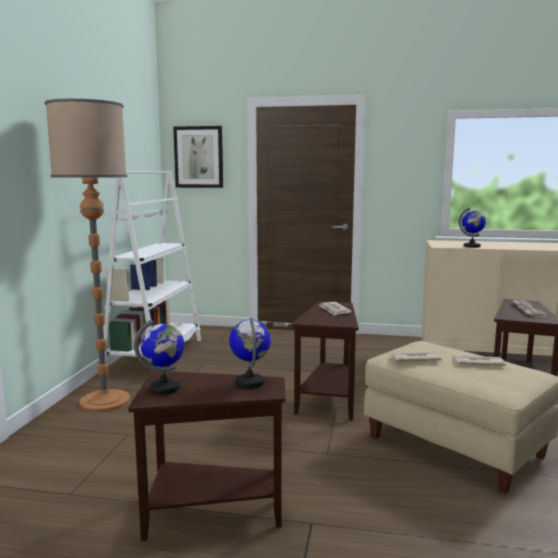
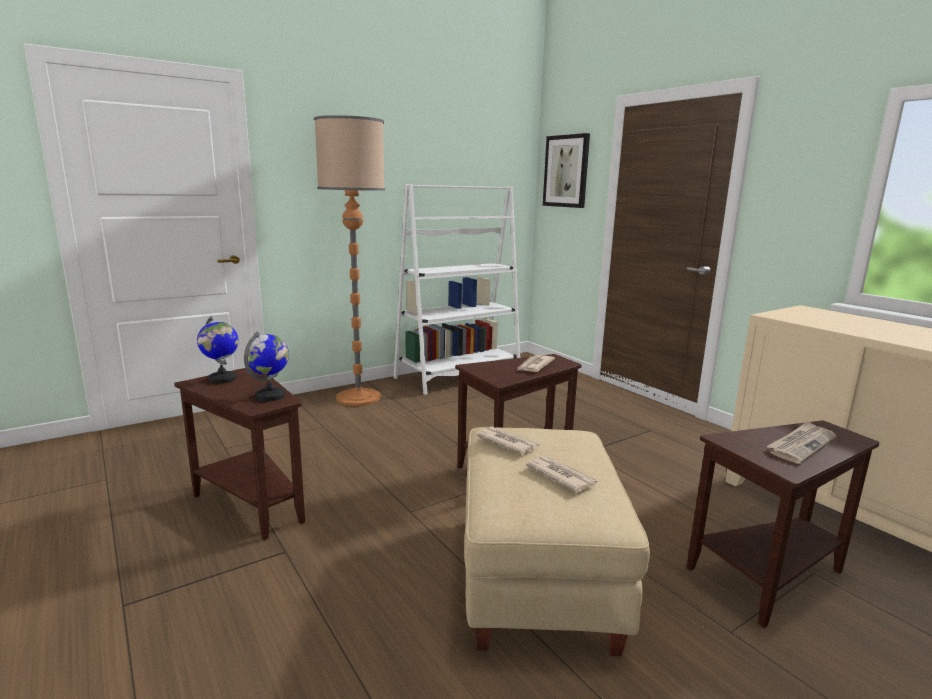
camera: 45 degrees right, 5 degrees up
(472, 246) = (829, 325): globe -> none

